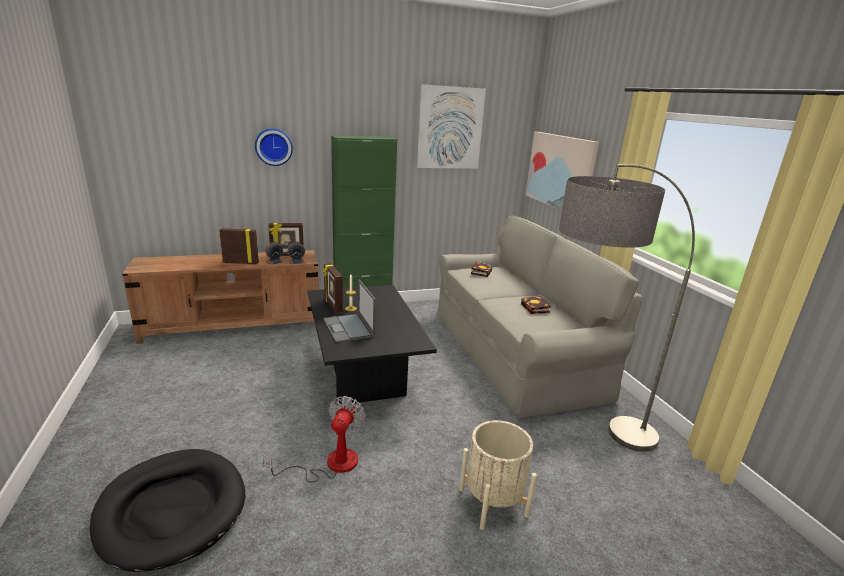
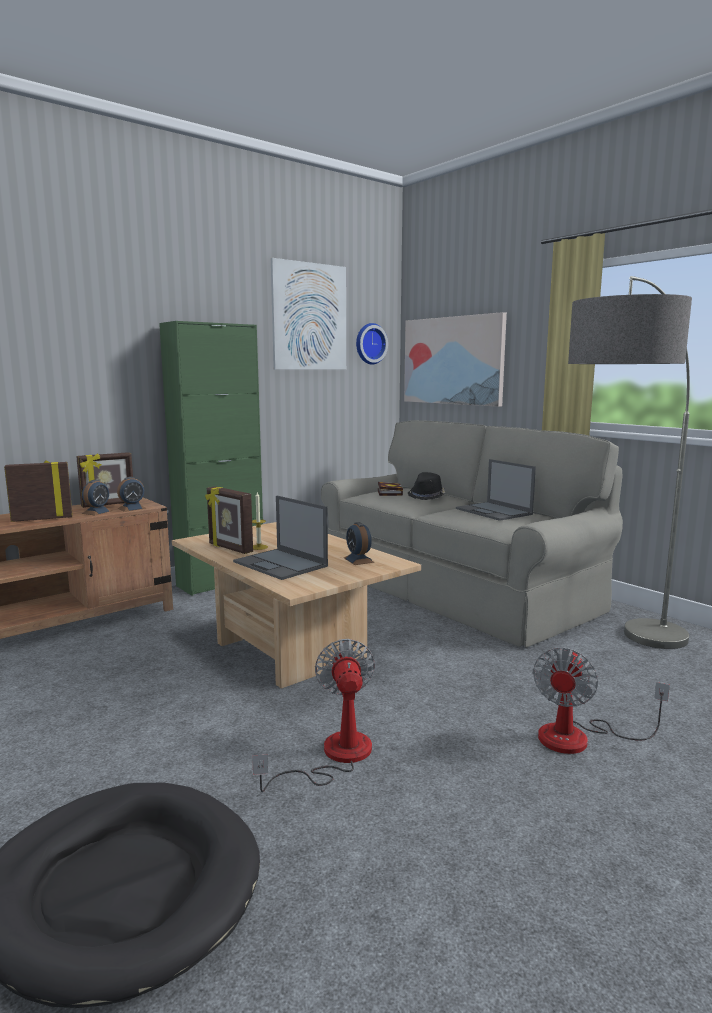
camera: 20 degrees left, 10 degrees down
(273, 147) = (75, 340): wall clock -> wall clock (369, 344)
(364, 377) = (290, 650): black coffee table -> beige coffee table
(400, 335) = (358, 560): none -> alarm clock
(493, 502) = (579, 737): beige planter -> fan
(504, 281) = (427, 496): none -> black hat
(536, 309) = (494, 512): book -> laptop

